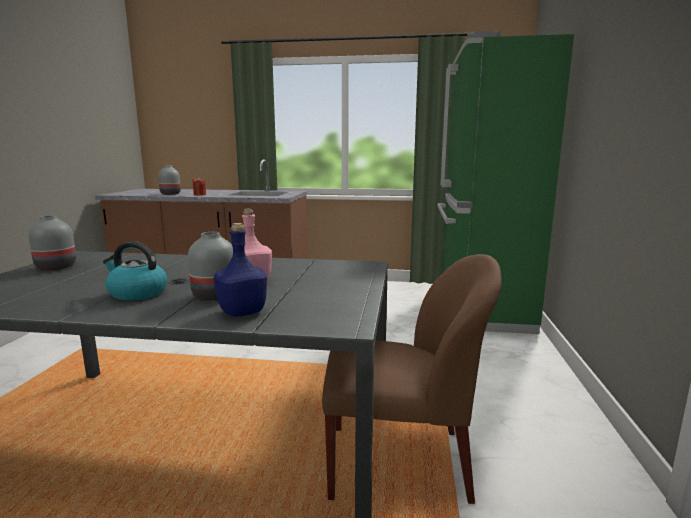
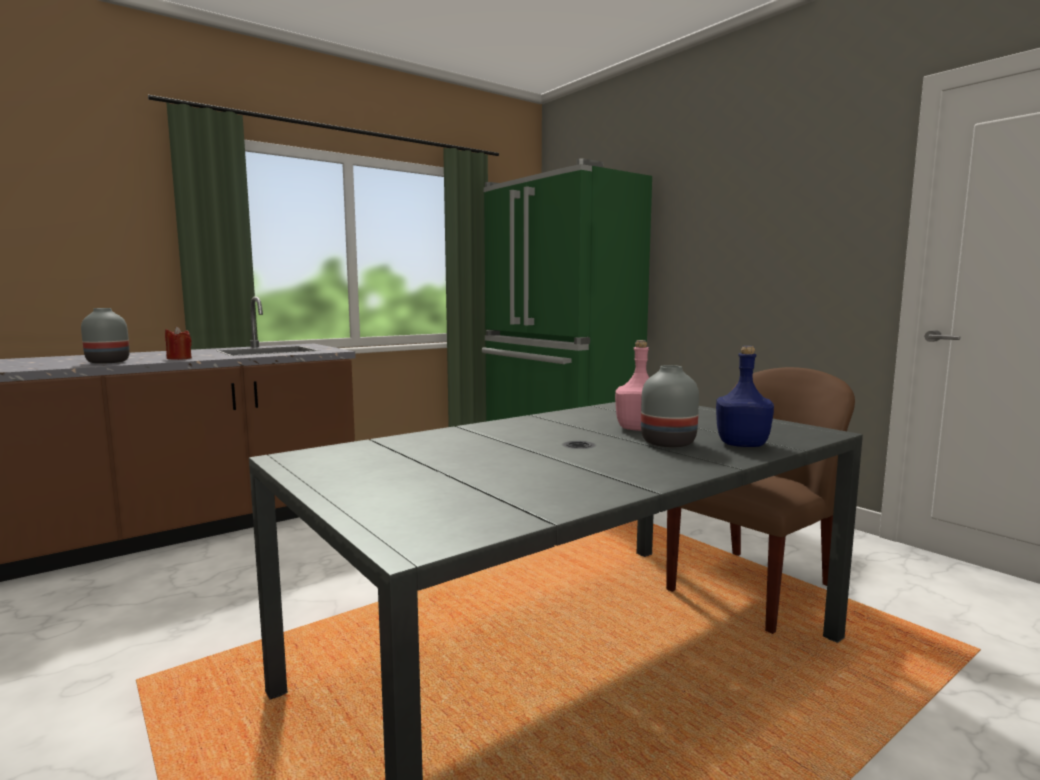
camera: 45 degrees left, 5 degrees down
(57, 267) = (354, 472): grey vase -> none
(137, 293) = (601, 460): kettle -> none

